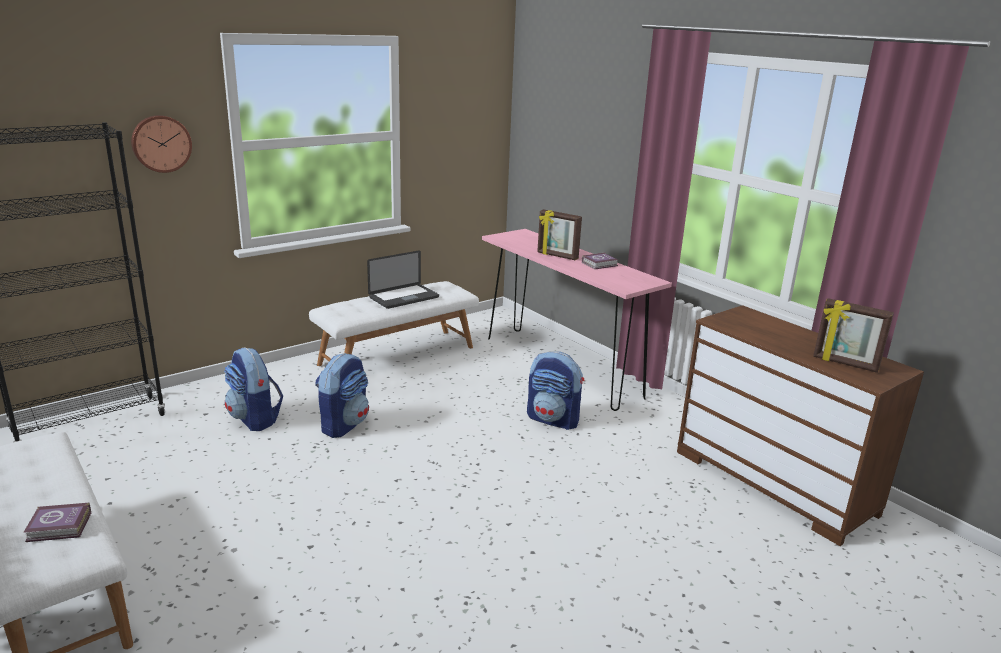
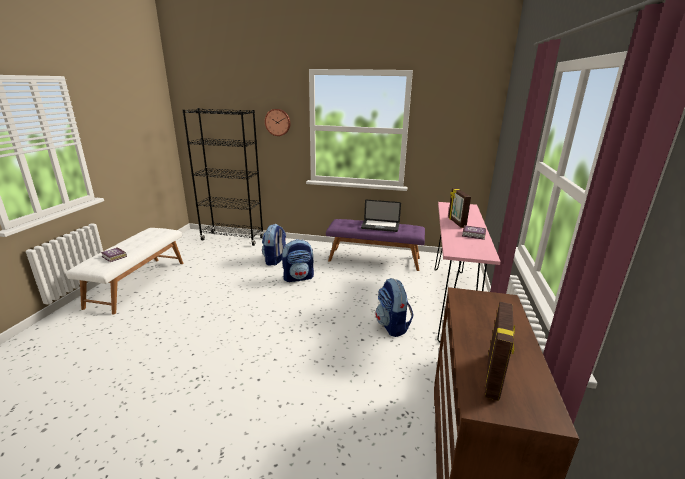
camera: 50 degrees right, 0 degrees up
(397, 355) = (374, 259): white bench -> purple bench
(845, 364) = (494, 376): picture frame -> picture frame turned 150 degrees counterclockwise

